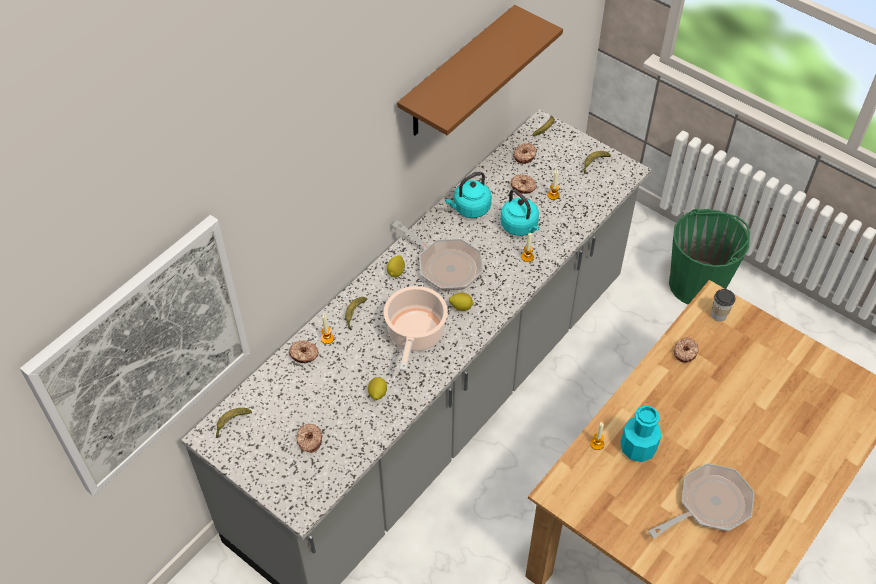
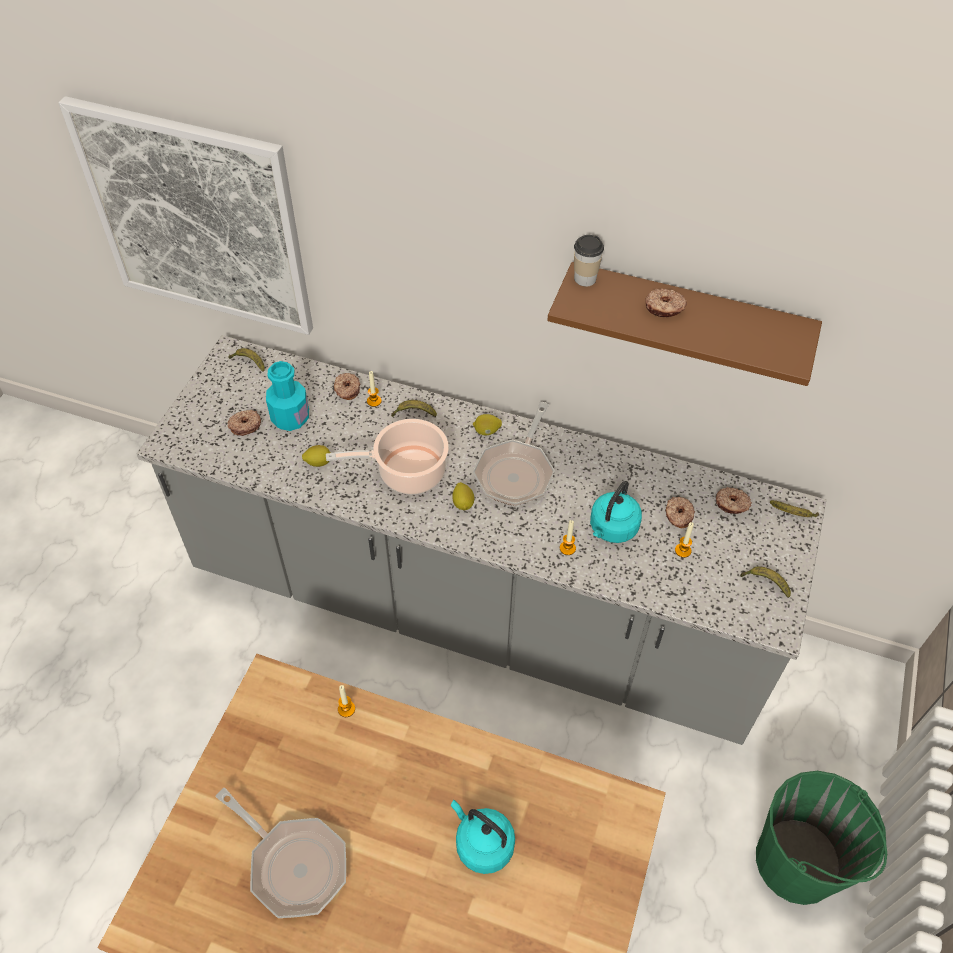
camera: 70 degrees right, 0 degrees up
(470, 209) = (614, 472): turquoise kettle -> turquoise kettle (482, 844)
(638, 448) = (354, 757): turquoise bottle -> turquoise bottle (290, 418)
(685, 352) = (524, 785): donut -> donut (664, 308)
(718, 315) = (607, 817): cup -> cup (585, 279)

